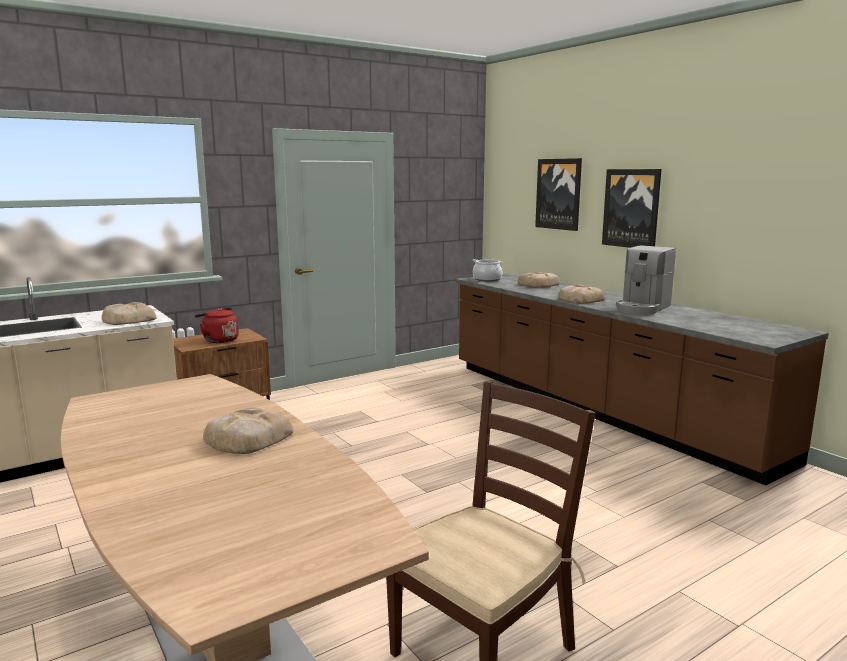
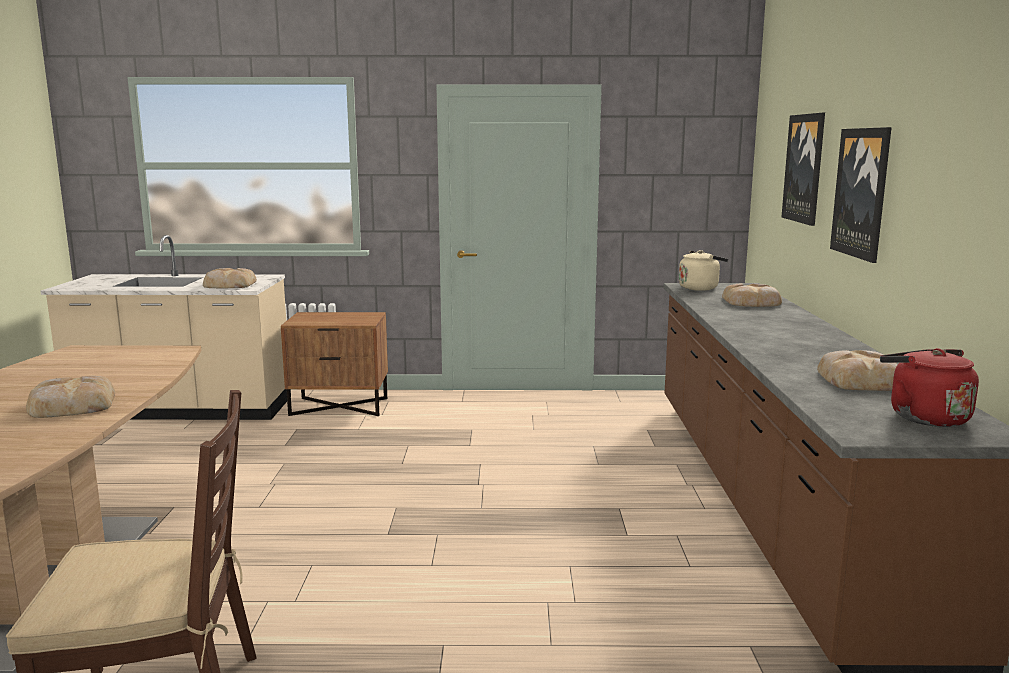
camera: 35 degrees right, 0 degrees up
(219, 340) = (333, 320): red kettle -> red kettle (923, 417)
(487, 279) = (700, 288): cooking pot -> beige kettle
(580, 299) = (748, 328): bread -> bread (860, 380)
(642, 308) = (807, 353): coffee machine -> none

